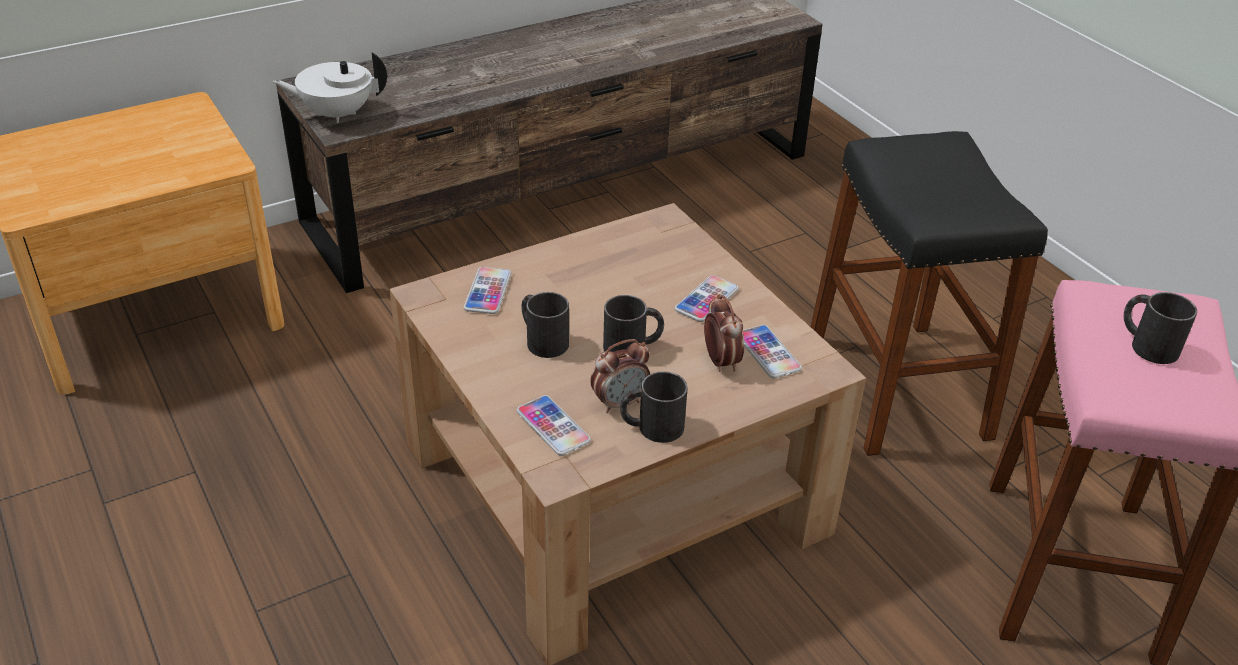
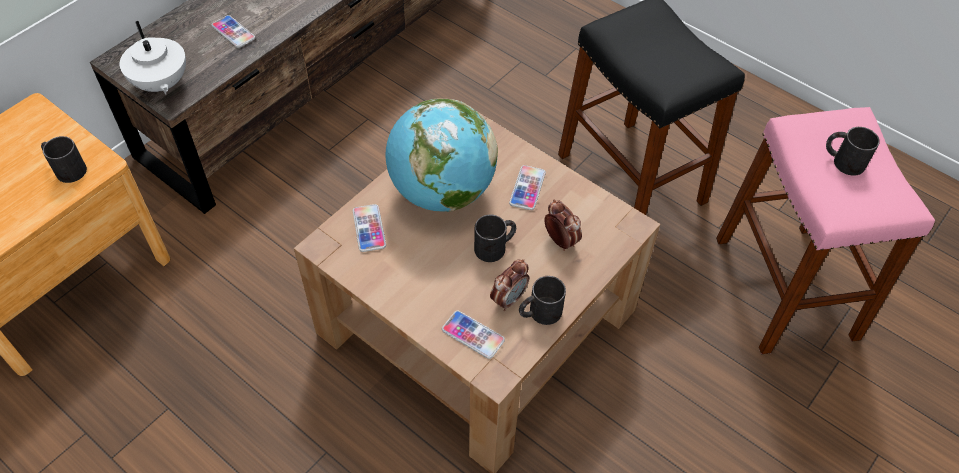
camera: 20 degrees left, 15 degrees up
(336, 114) = (161, 84): white teapot -> white teapot turned 90 degrees counterclockwise
(542, 339) = (429, 260): black mug -> black mug (66, 168)
(597, 278) = (442, 192): none -> globe
(768, 353) = (588, 223): phone -> phone (233, 32)

